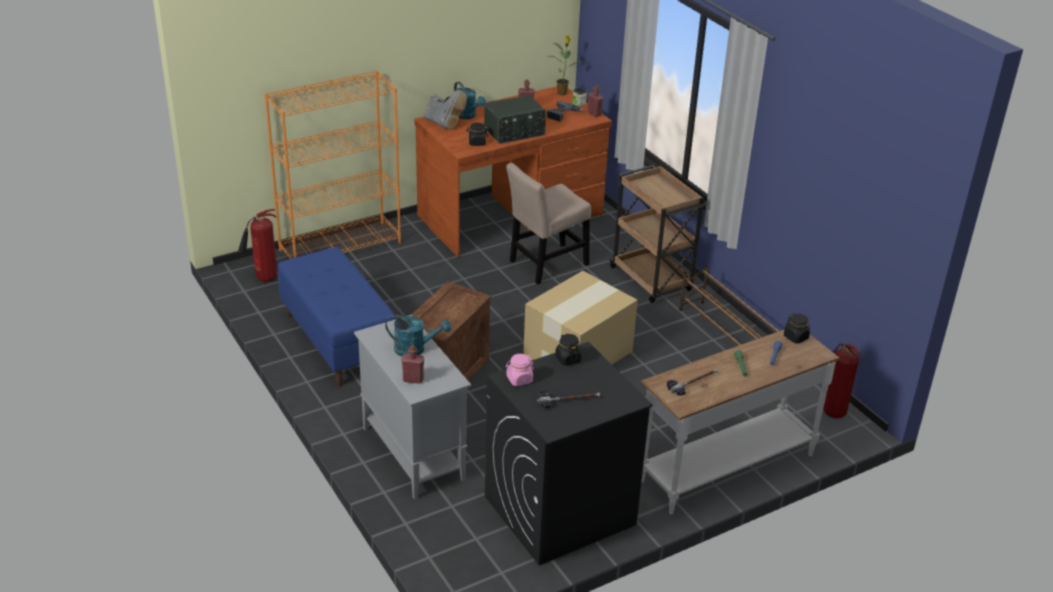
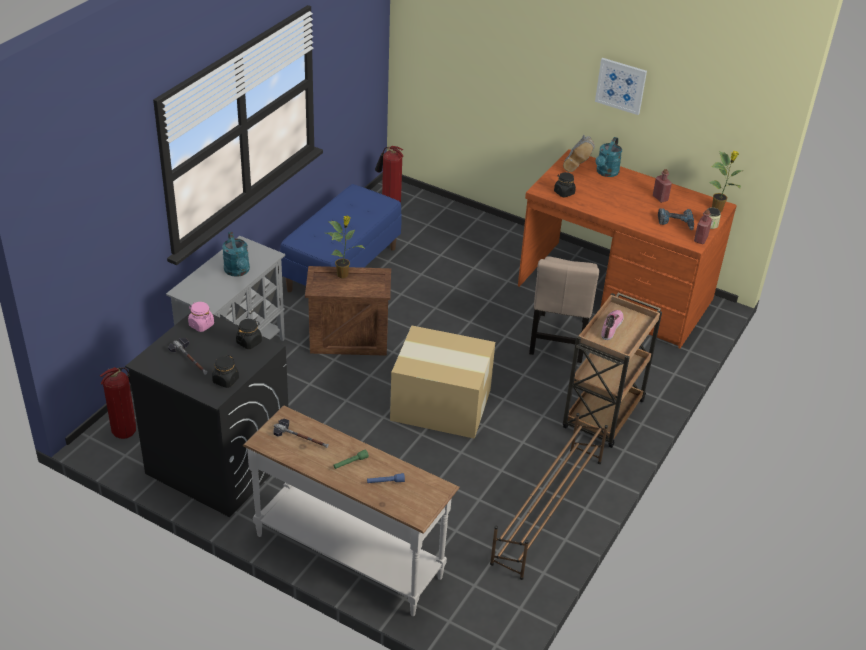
camera: 60 degrees right, 5 degrees up
(341, 246) = (470, 221): orange bookcase -> none
(413, 379) = (197, 284): red bottle -> none
(433, 309) = (343, 274): none -> potted plant
(447, 33) = (621, 85): none -> picture
(514, 132) = (607, 206): radio -> none
(546, 264) = (558, 340): beige chair -> beige chair turned 105 degrees counterclockwise
(655, 193) = (612, 327): none -> shoe
(796, 337) = (431, 489): black jar -> black jar (225, 380)
(831, 412) = (496, 614): fire extinguisher -> fire extinguisher (126, 431)

